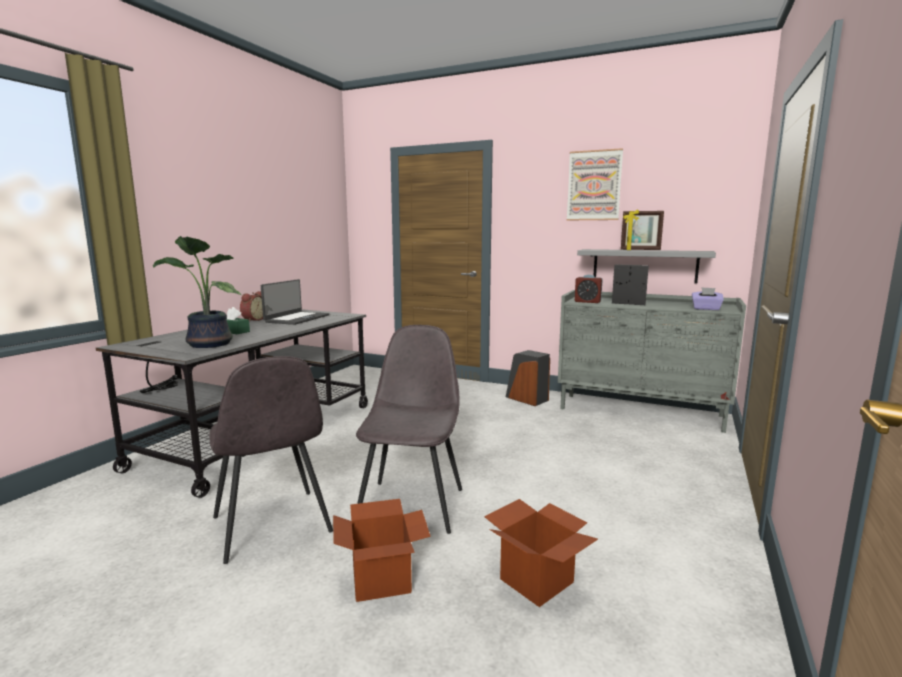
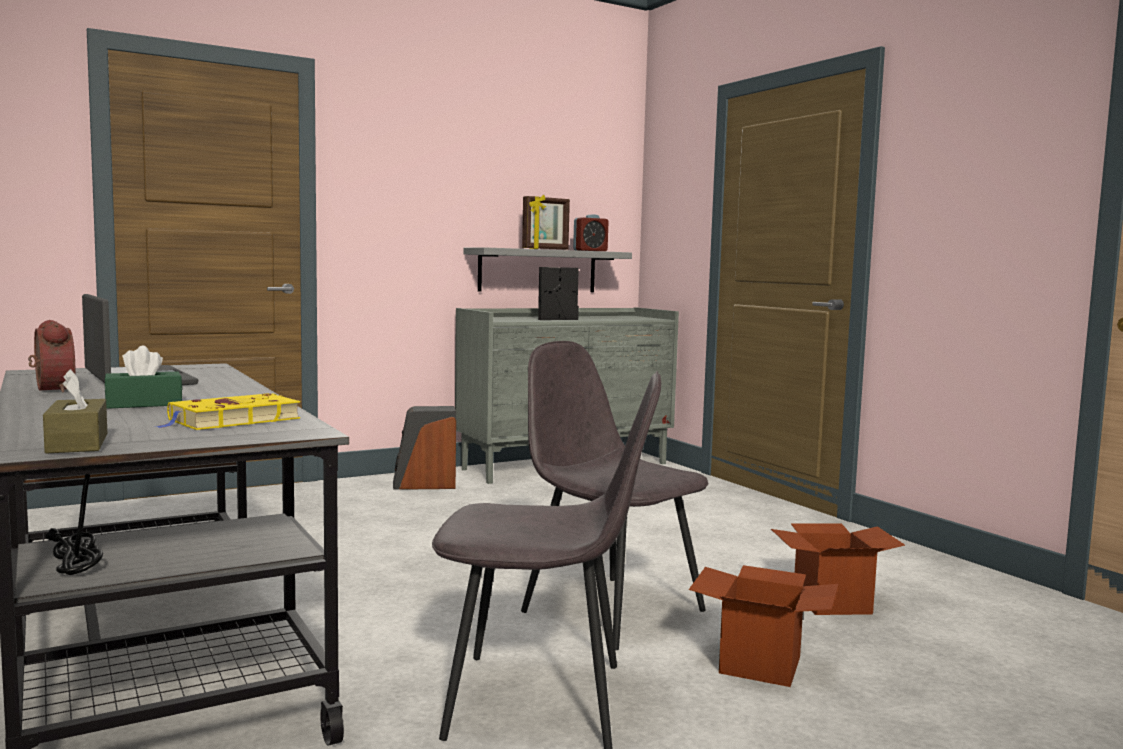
camera: 55 degrees left, 5 degrees down
(137, 345) = (77, 443): none -> brown tissue box
(207, 344) = (231, 420): potted plant -> yellow book
(587, 302) = (511, 320): alarm clock -> alarm clock (590, 250)
(594, 185) = (473, 157): picture -> none
(706, 309) = (638, 319): purple tissue box -> none

